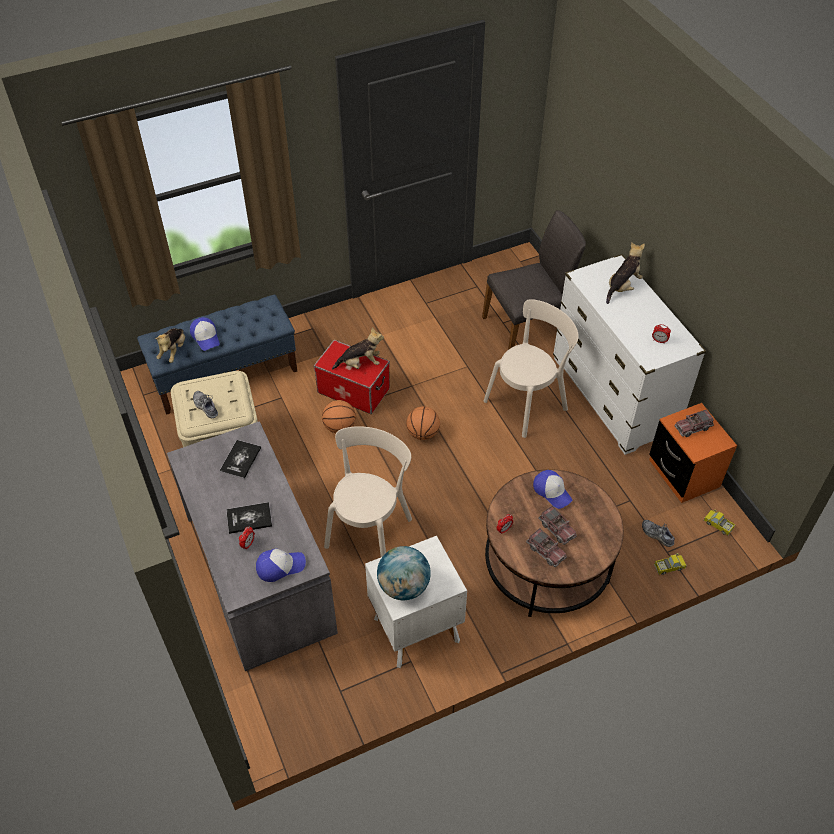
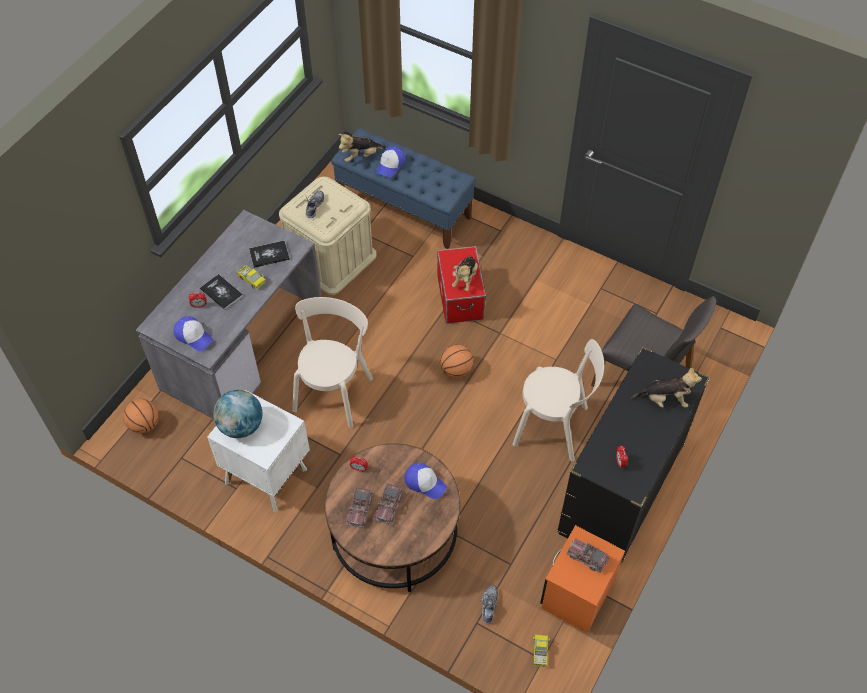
camera: 55 degrees right, 5 degrees up
(339, 427) = (415, 311): basketball -> basketball (144, 424)
(360, 364) = (465, 278): plush toy -> plush toy turned 60 degrees clockwise
(370, 529) = (334, 391): beige chair -> beige chair turned 60 degrees counterclockwise
(552, 491) = (425, 483): cap -> cap turned 75 degrees counterclockwise
(613, 396) = (621, 490): white dresser -> black dresser
(669, 567) = (461, 632): toy truck -> toy truck (252, 280)

